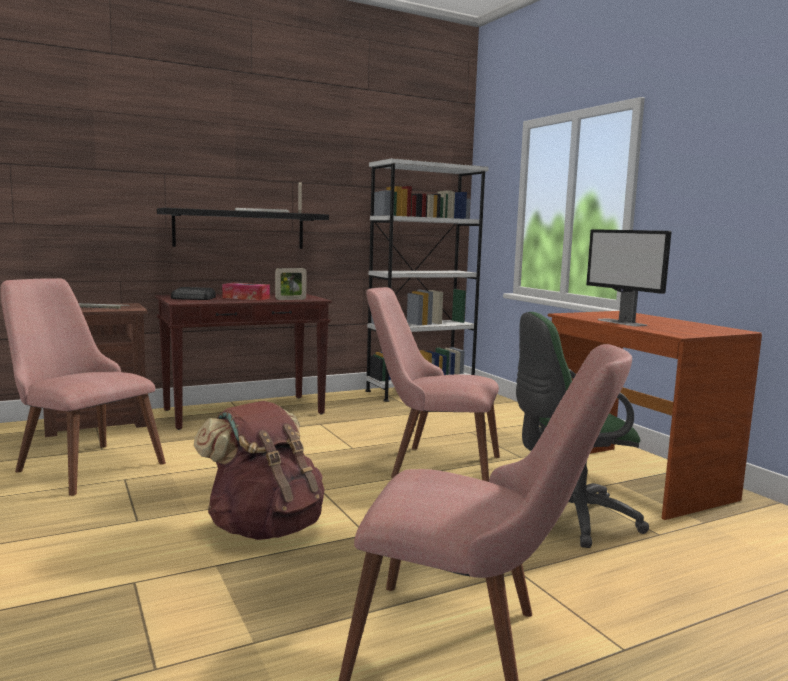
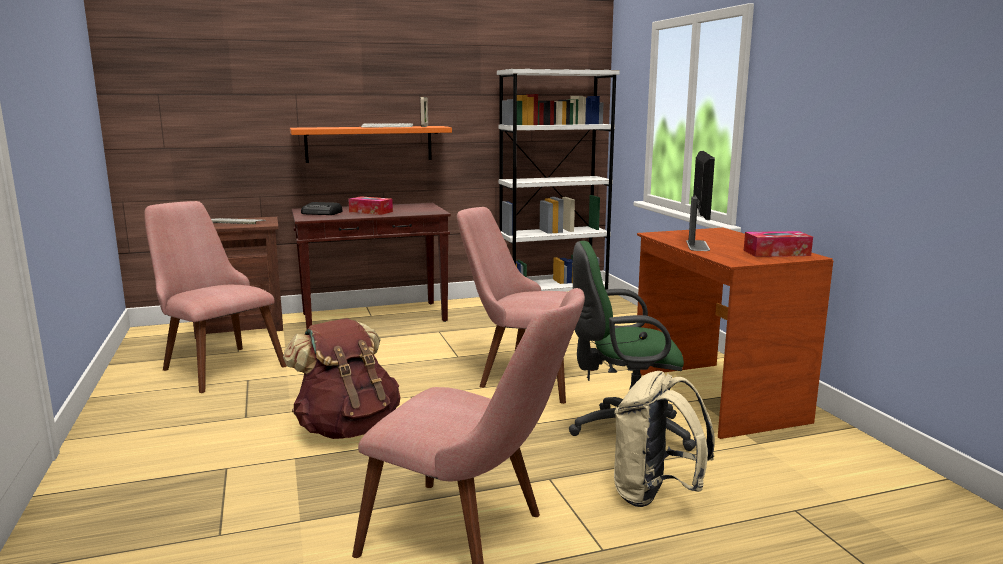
camera: 10 degrees right, 5 degrees up
(240, 229) = (369, 144): black shelf -> orange shelf
(290, 299) = (411, 213): picture frame -> none
(622, 322) = (697, 245): monitor -> monitor turned 150 degrees counterclockwise
(640, 583) = (655, 495): none -> beige backpack
(705, 328) = (776, 253): none -> tissue box

